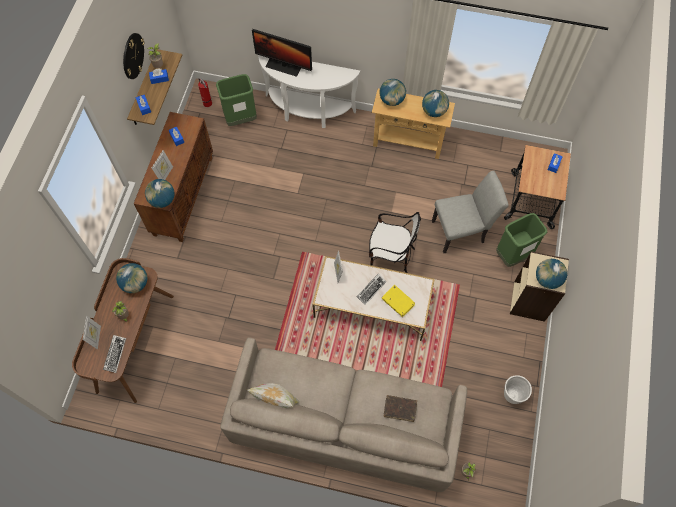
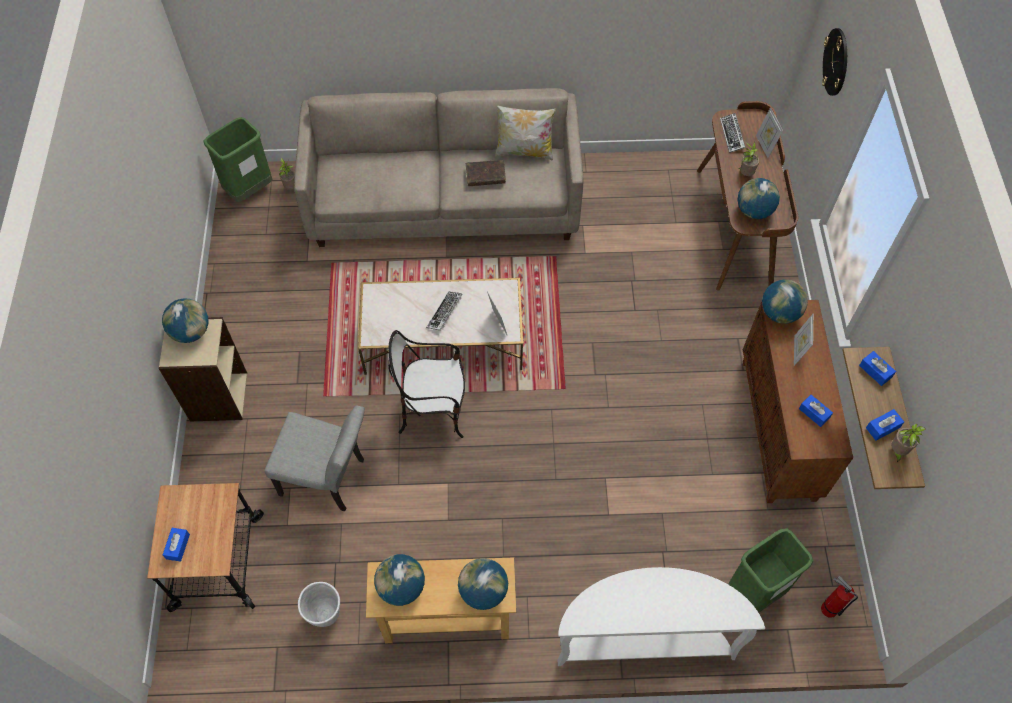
camera: 165 degrees right, 5 degrees down
(133, 56) = (931, 384): wall clock -> wall clock (836, 62)
(284, 66) = (704, 607): monitor -> none
(398, 302) = (404, 305): yellow book -> none
(400, 409) = (374, 172): brown book -> brown book (485, 176)
(462, 231) = (329, 479): grey chair -> grey chair turned 135 degrees counterclockwise
(512, 395) = (239, 275): white planter -> white planter (325, 615)
(513, 255) = (245, 459): green trash can -> green trash can (249, 190)

